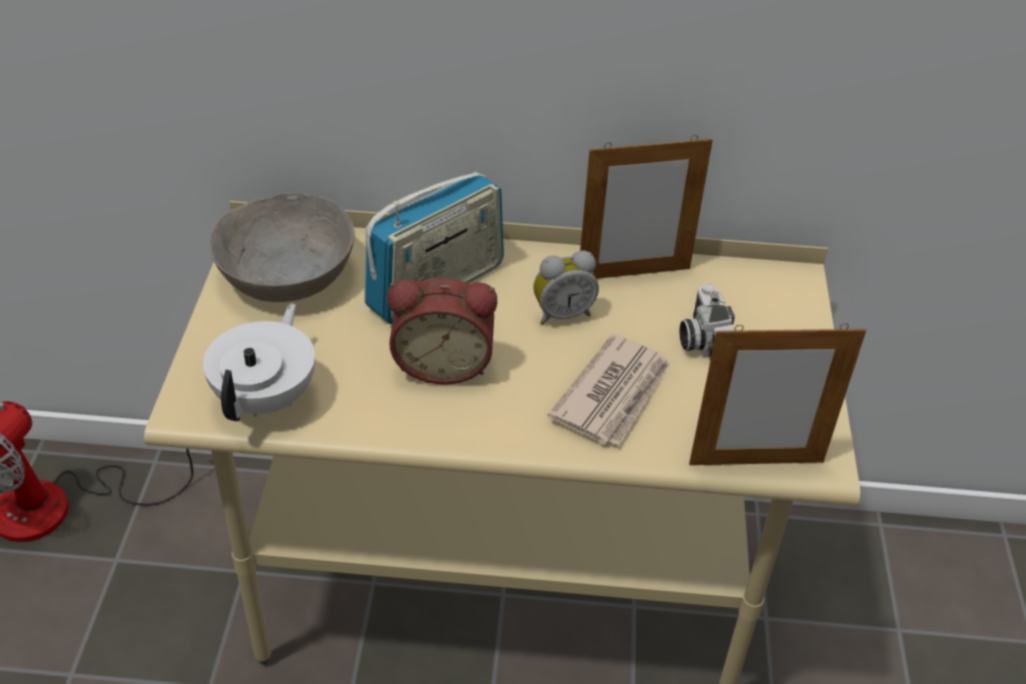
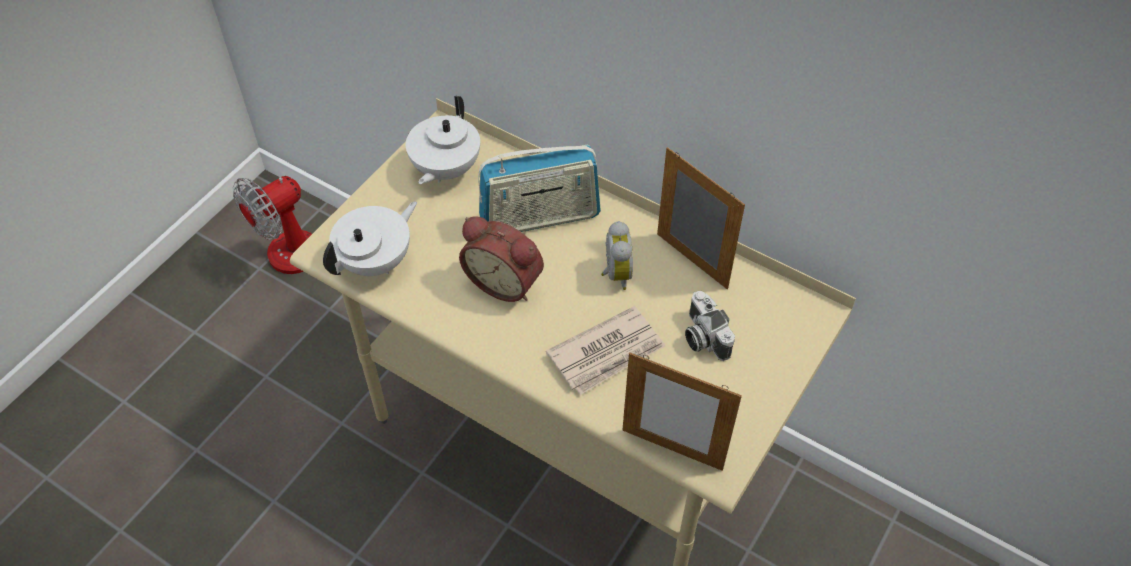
camera: 30 degrees right, 10 degrees up
(285, 274) = (445, 169): grey bowl -> white teapot
(562, 314) = (615, 274): alarm clock -> alarm clock turned 105 degrees counterclockwise
(633, 274) = (691, 261): picture frame -> picture frame turned 150 degrees counterclockwise
(701, 341) = (702, 337): camera -> camera turned 45 degrees counterclockwise

